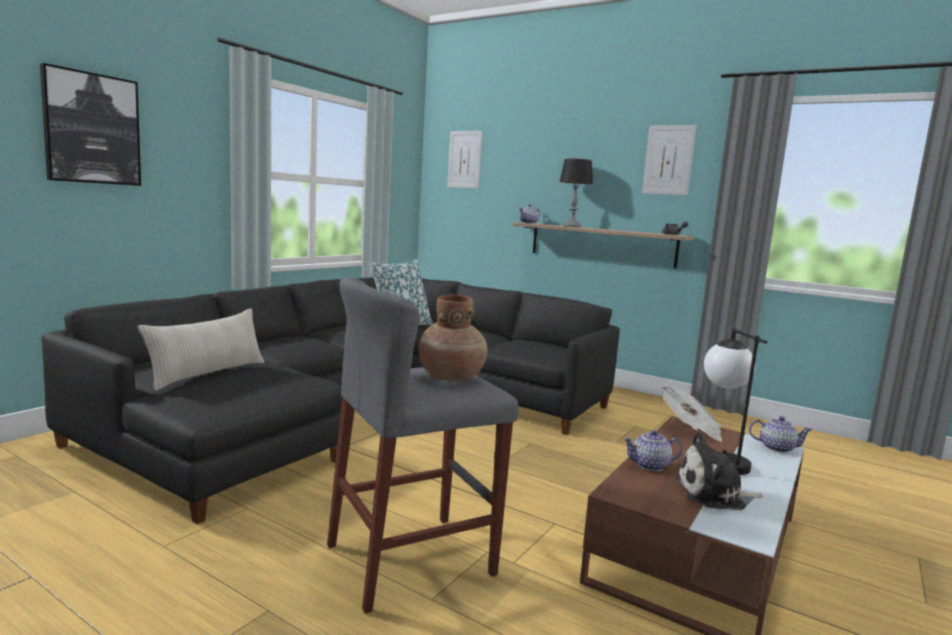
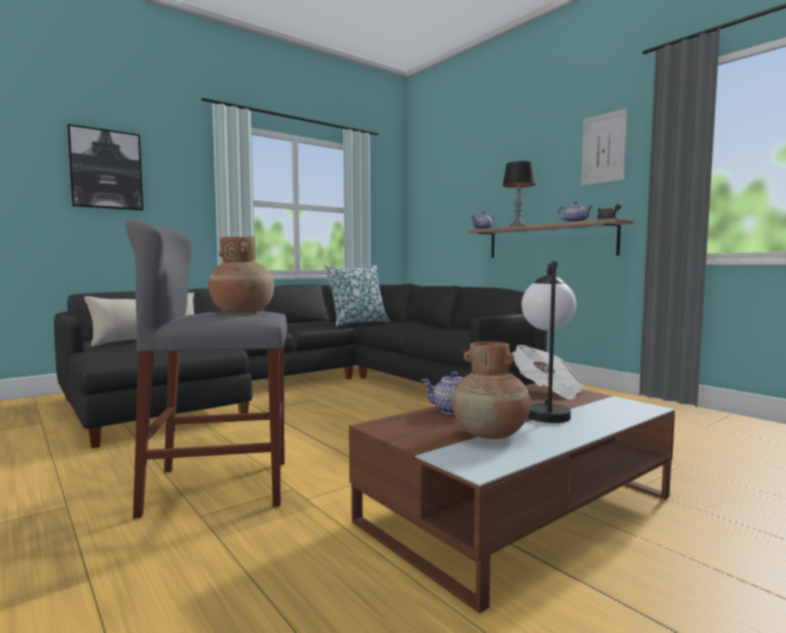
camera: 20 degrees right, 5 degrees down
(464, 159) = (436, 183): picture -> none
(714, 495) = (490, 434): plush toy -> brown vase
(776, 448) = (634, 407): teapot -> teapot (574, 222)

